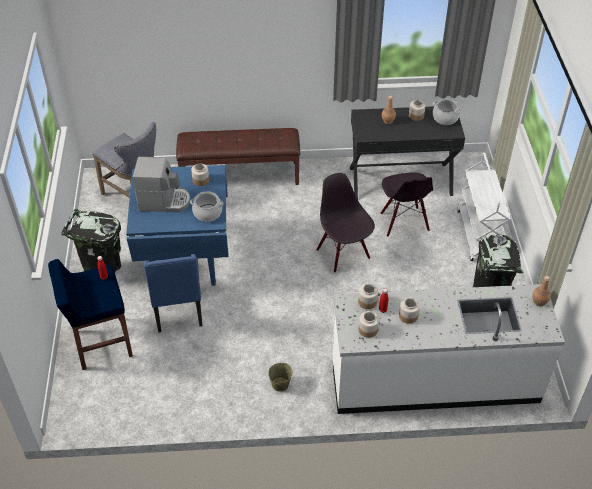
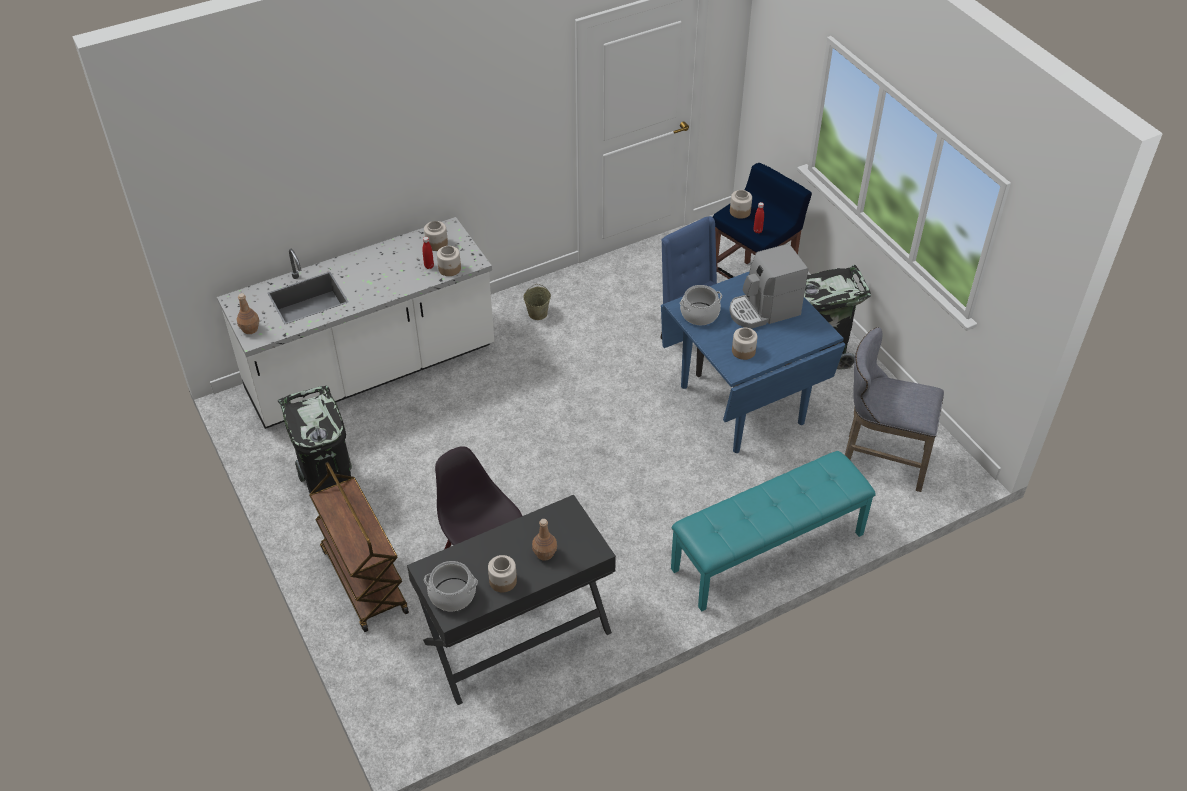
camera: 155 degrees right, 0 degrees up
(240, 175) = (768, 552): brown bench -> turquoise bench
(343, 253) = (545, 482): black chair -> none
(408, 316) = (398, 269): jar -> jar (739, 212)
(479, 235) = (363, 580): white cart -> brown cart

